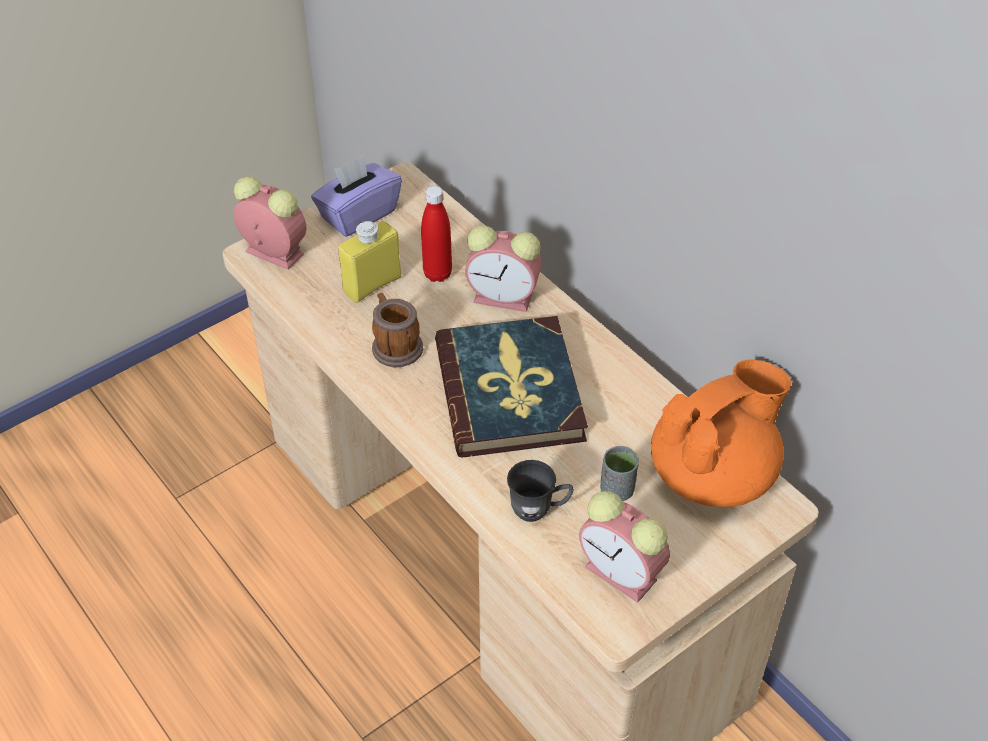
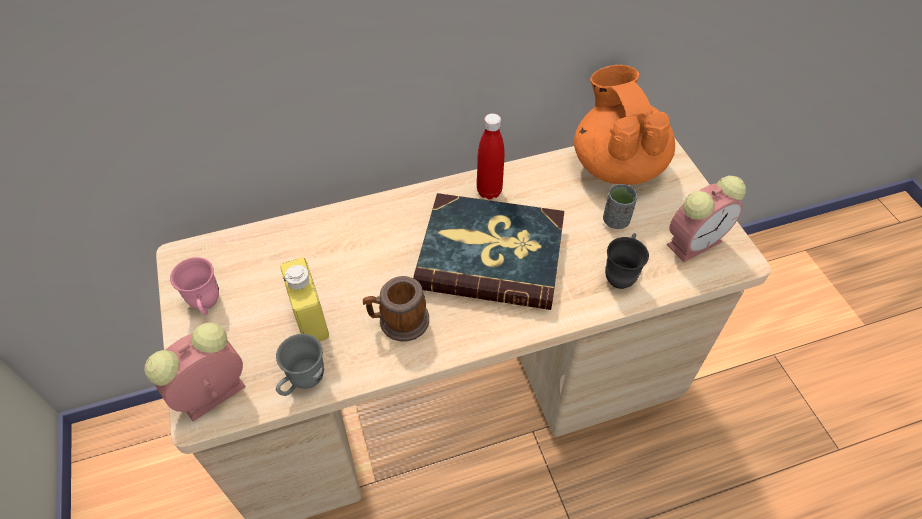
camera: 70 degrees left, 5 degrees up
(304, 303) = (302, 382): none -> grey mug
(358, 214) = (206, 305): purple tissue box -> pink mug
(437, 274) = (326, 265): red bottle -> red bottle (489, 191)
(505, 297) = (382, 226): alarm clock -> none

